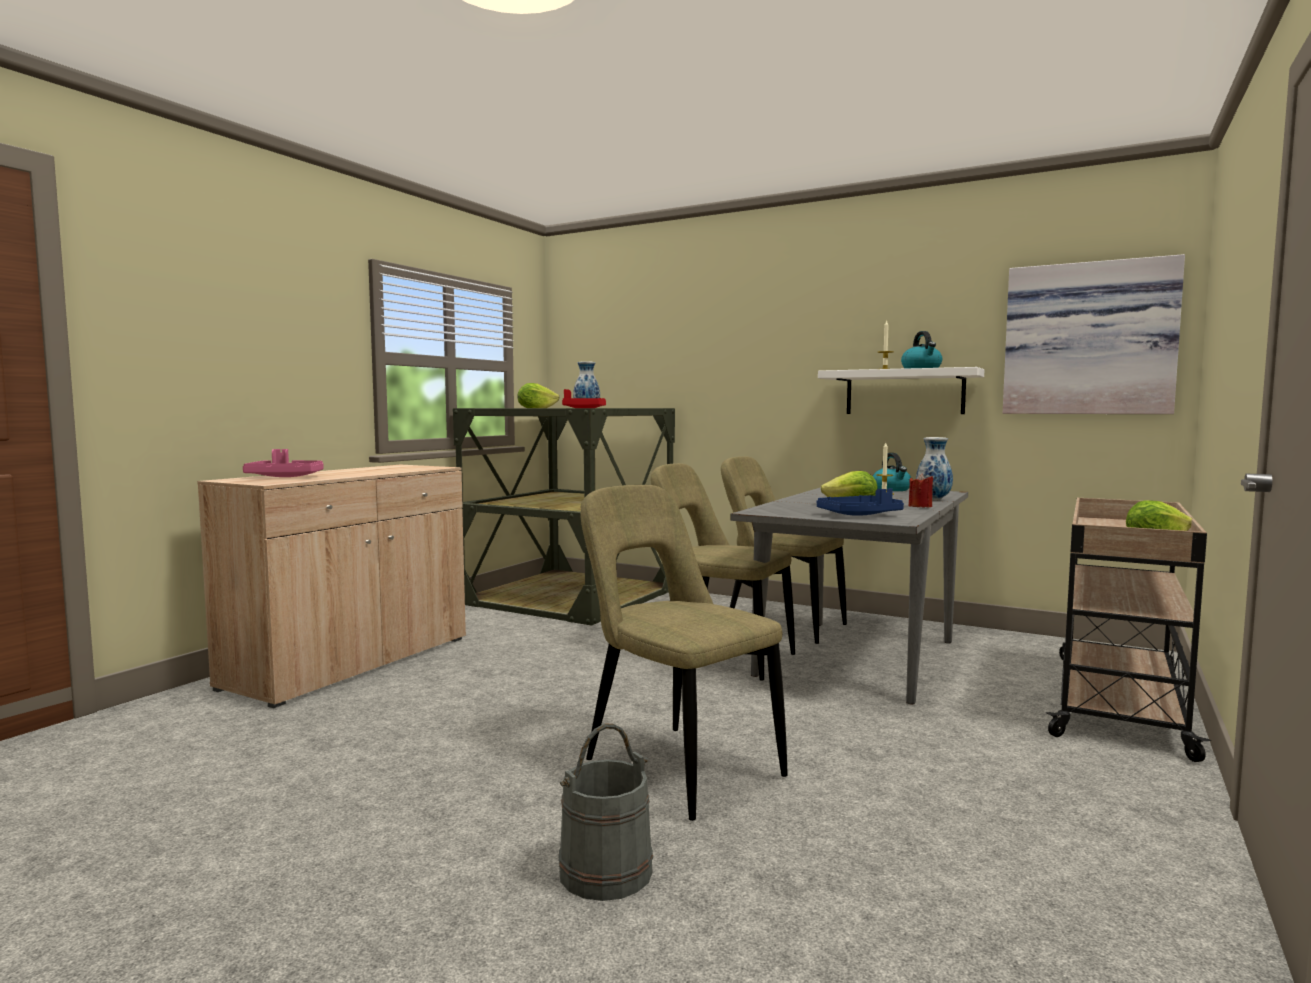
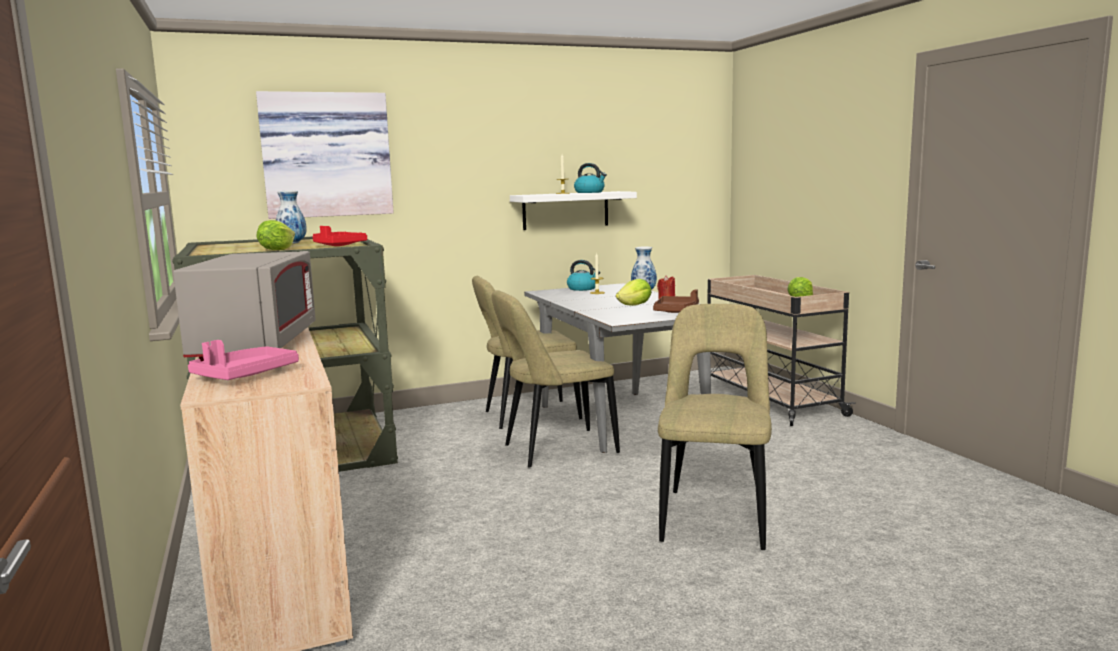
camera: 50 degrees left, 5 degrees up
(381, 469) = (257, 345): none -> grey microwave
(606, 872) = (832, 576): grey bucket -> none
(676, 766) = (715, 516): beige chair -> beige chair turned 105 degrees clockwise
(859, 515) = (676, 311): blue tray -> brown tray
(1088, 339) = (677, 170): picture -> picture (326, 155)

